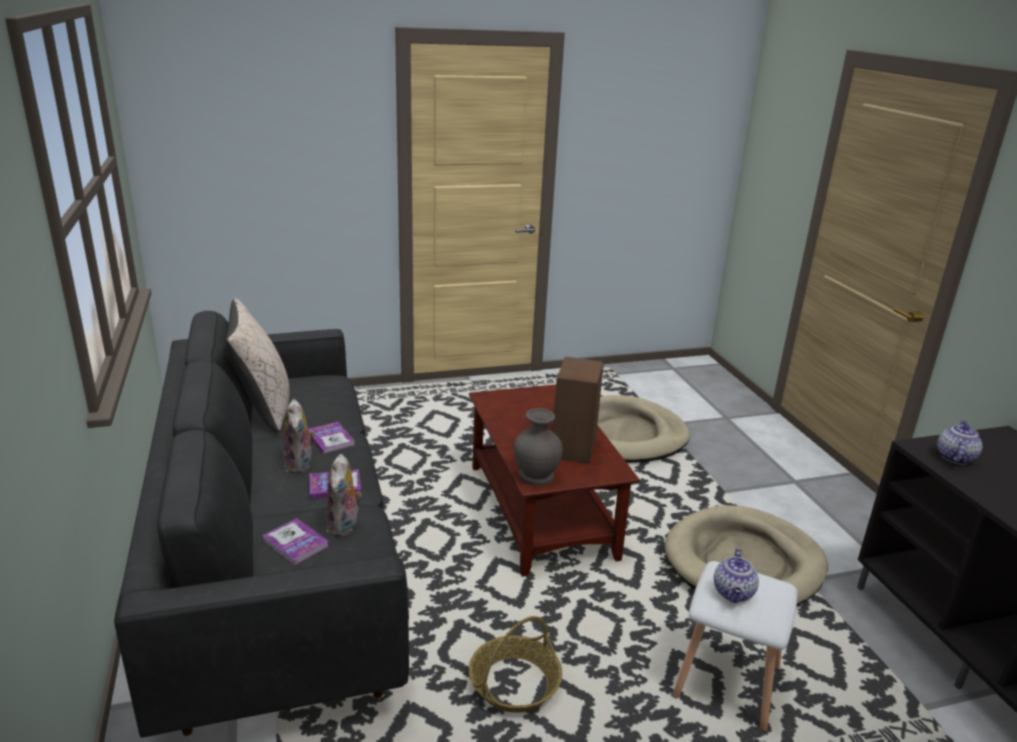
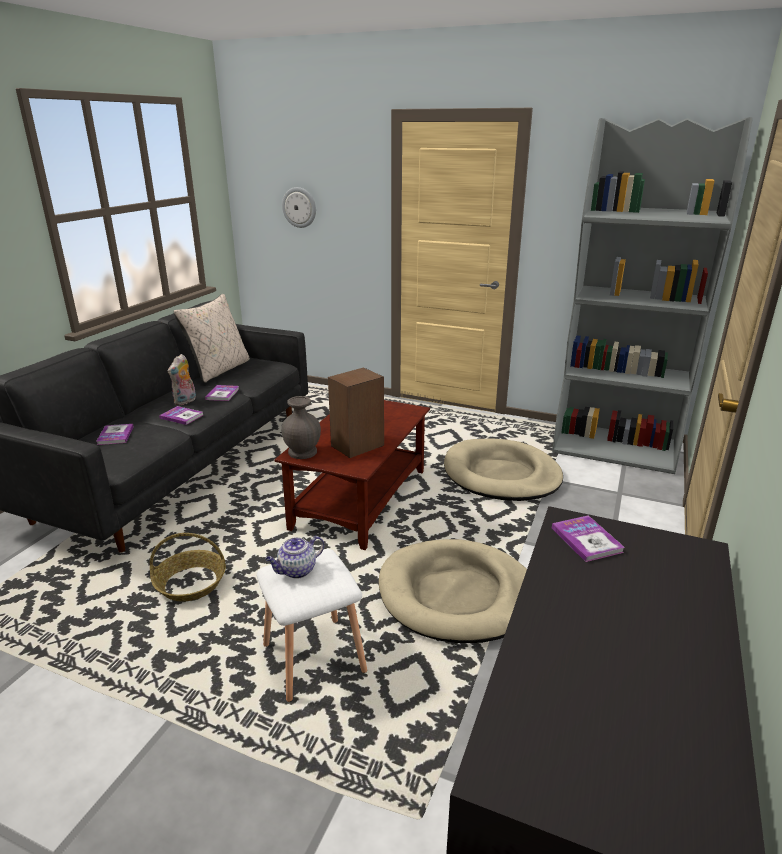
camera: 40 degrees right, 0 degrees up
(257, 156) = (299, 207): none -> wall clock
(344, 526) = (149, 436): plush toy -> none
(671, 376) = (615, 448): none -> grey bookcase
(954, 457) = (586, 540): teapot -> book

